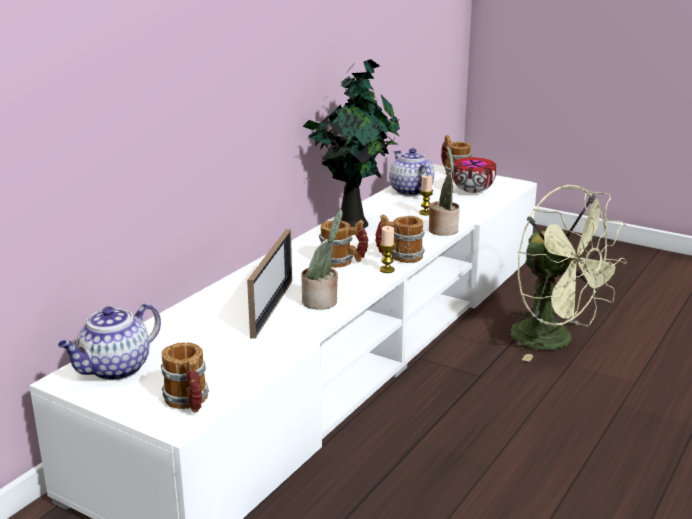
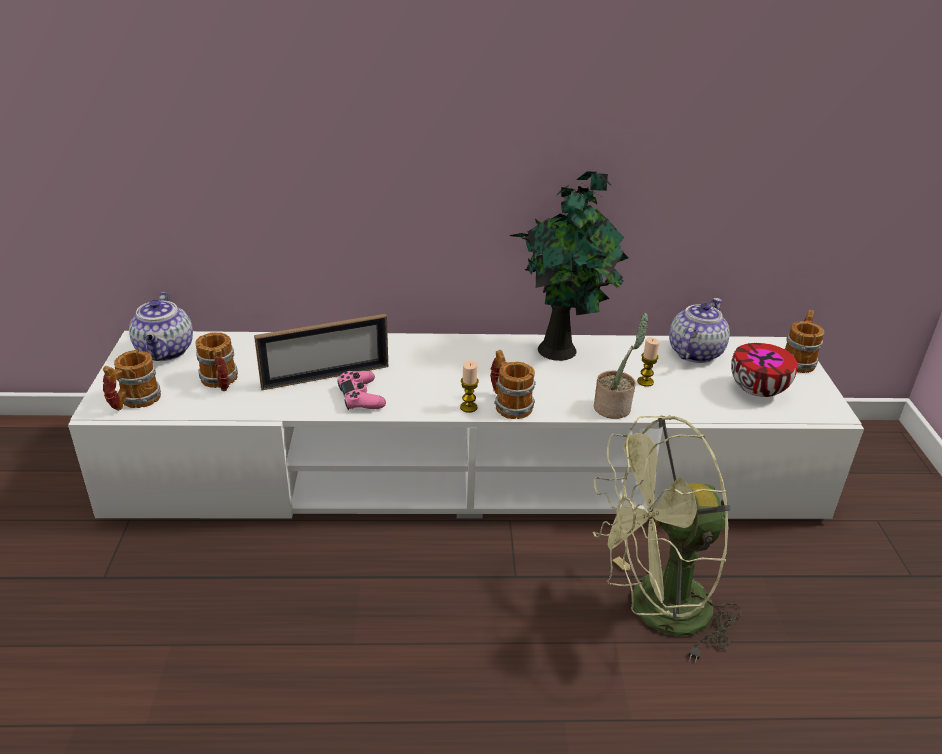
camera: 55 degrees right, 10 degrees up
(115, 369) = (165, 352): teapot -> teapot turned 105 degrees counterclockwise
(322, 302) = (361, 397): potted plant -> pink game controller
(343, 262) = (460, 377): mug -> mug (220, 382)
(554, 341) = (654, 611): green fan -> green fan turned 60 degrees clockwise

